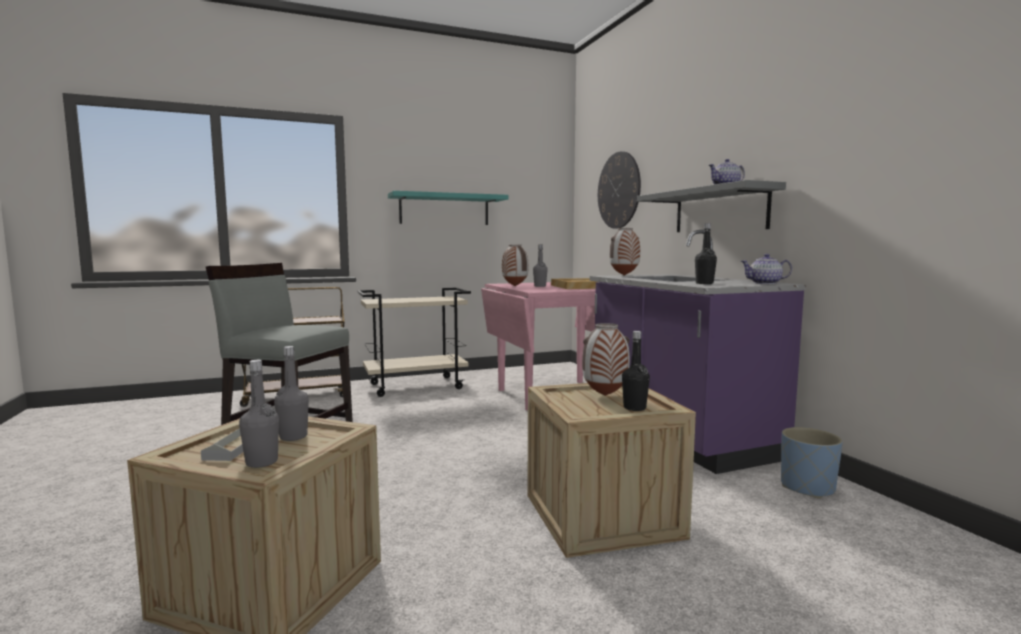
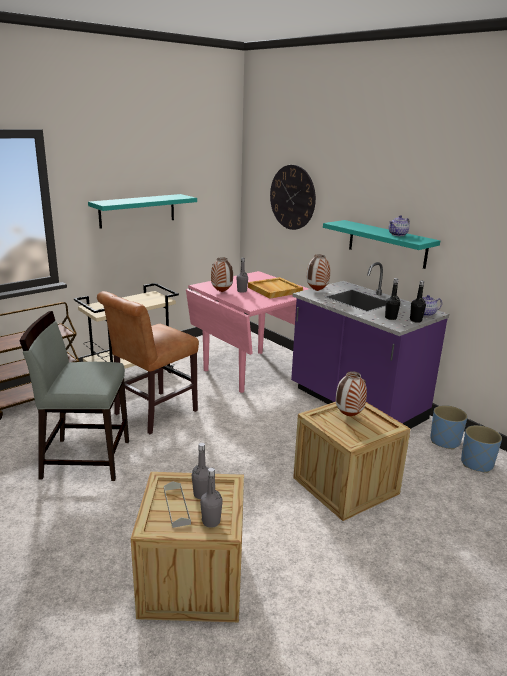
camera: 20 degrees left, 15 degrees up
(404, 417) = (152, 414): none -> brown chair
(634, 408) = (374, 427): black bottle -> black bottle (415, 320)
(719, 210) = (387, 244): grey shelf -> turquoise shelf
(859, 522) = (477, 464): none -> blue planter

